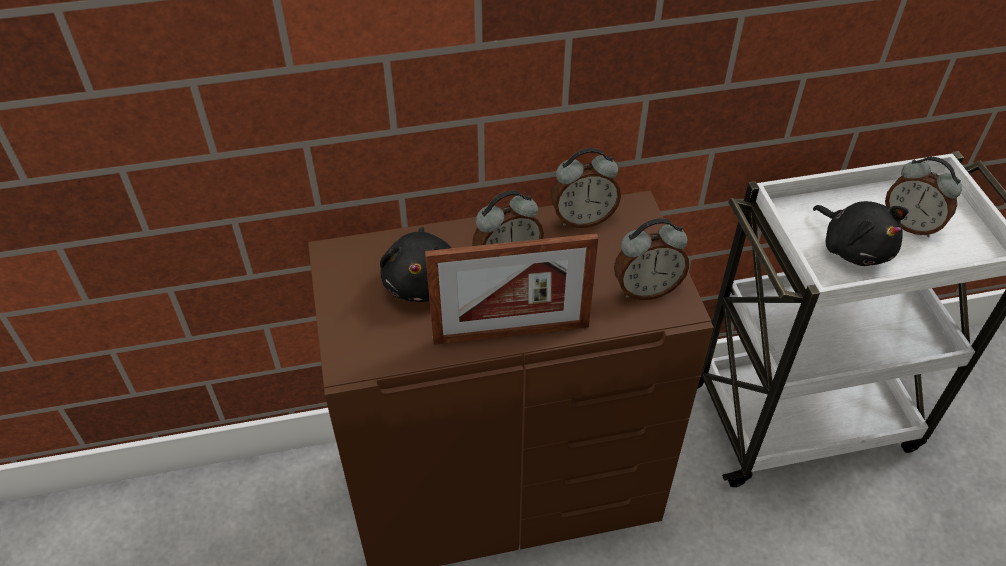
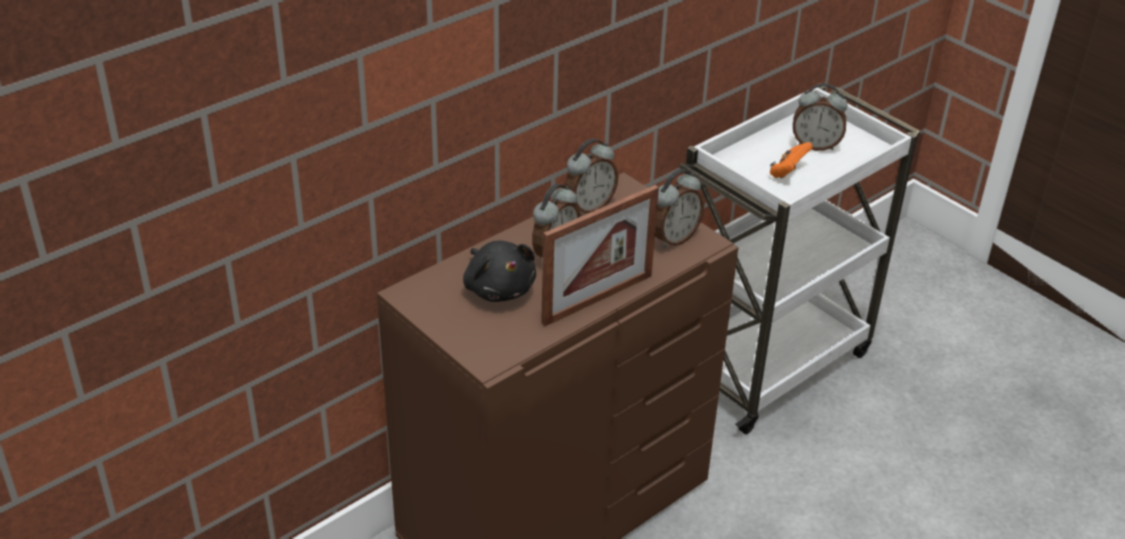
camera: 30 degrees left, 10 degrees down
(854, 247) = (788, 172): black plush toy -> orange game controller

